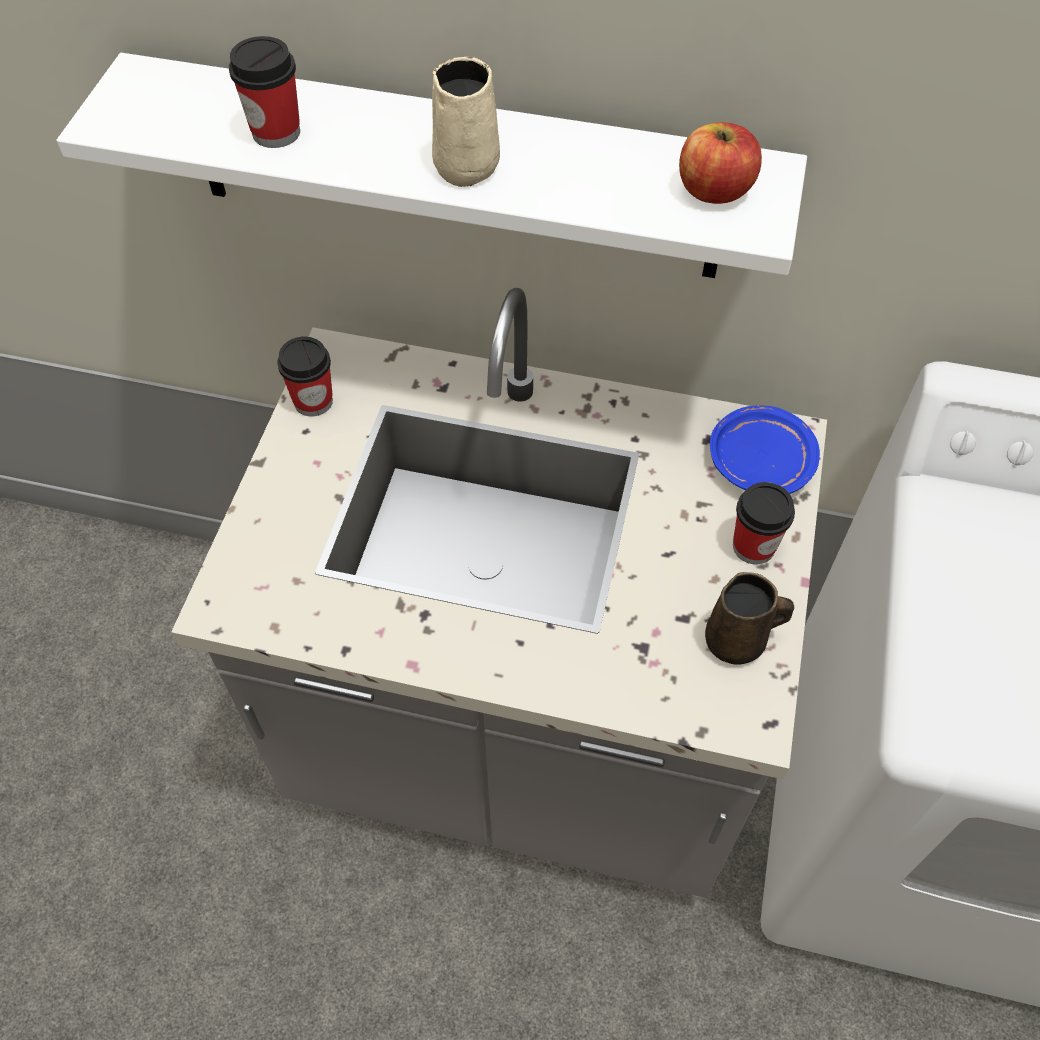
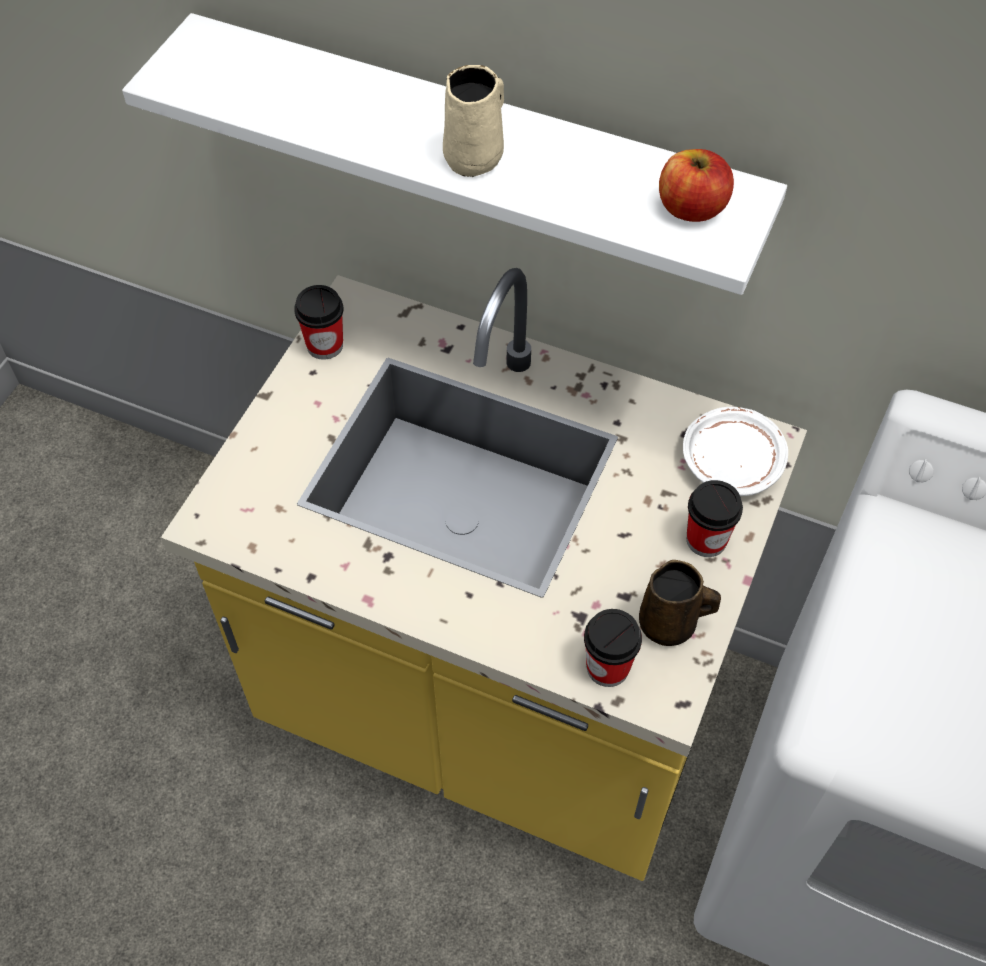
camera: 10 degrees right, 0 degrees up
(276, 132) = (312, 105): cup -> cup (607, 667)
(520, 744) = (493, 706): grey counter -> yellow counter
(760, 461) = (731, 461): blue plate -> white plate

